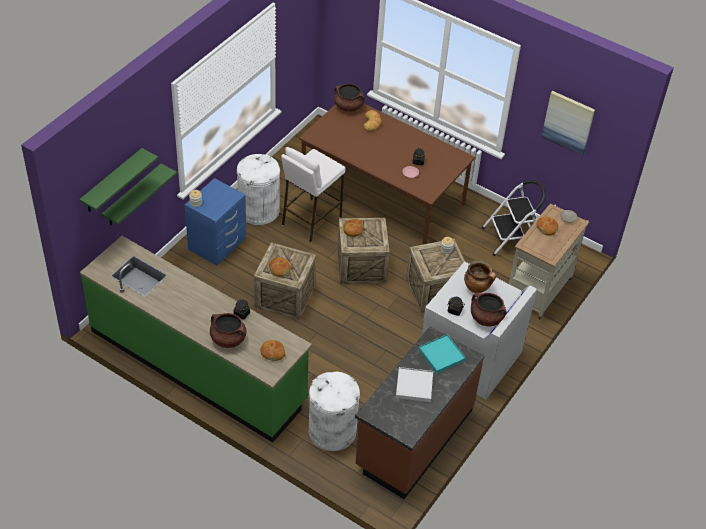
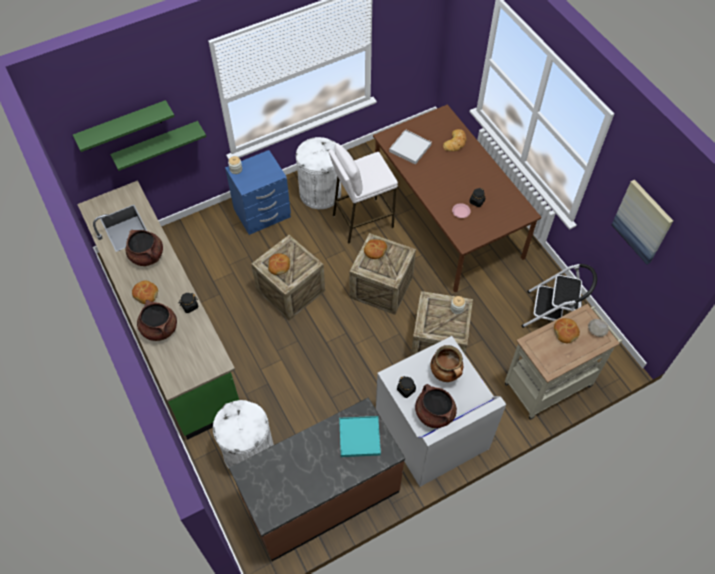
camera: 30 degrees right, 10 degrees up
(272, 352) = (191, 361): bread -> bread (146, 294)
(348, 106) = (442, 118): brown cooking pot -> brown cooking pot (147, 256)
(414, 386) = (309, 461): white tray -> white tray (410, 148)

